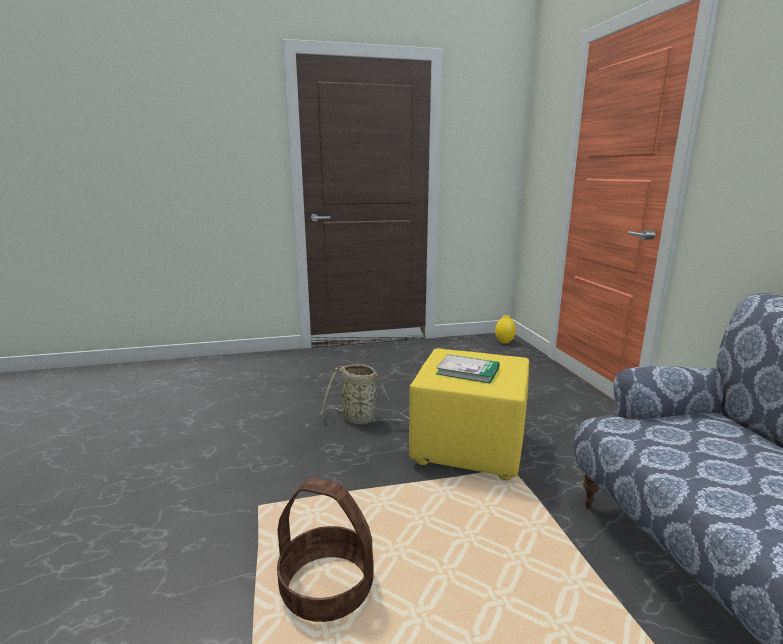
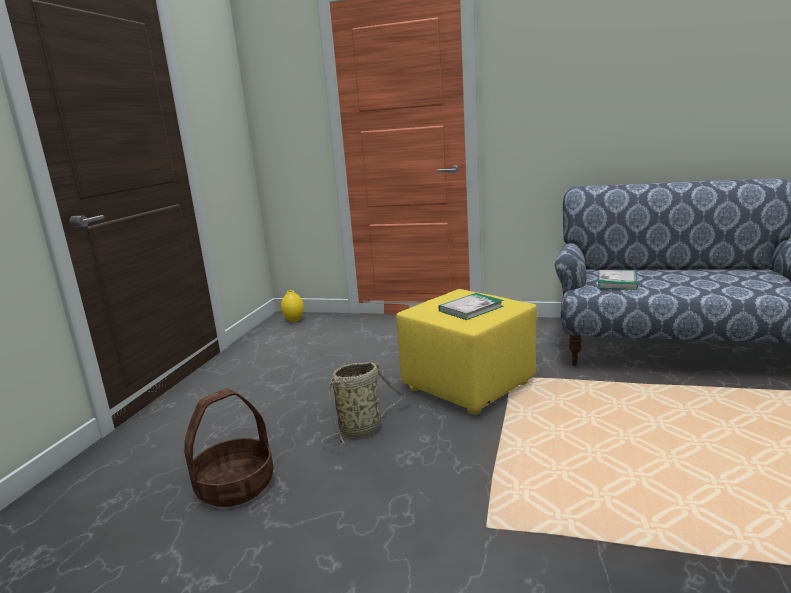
camera: 60 degrees left, 0 degrees up
(326, 588) = (631, 499): basket -> basket (235, 486)
(682, 439) = (617, 282): none -> book

